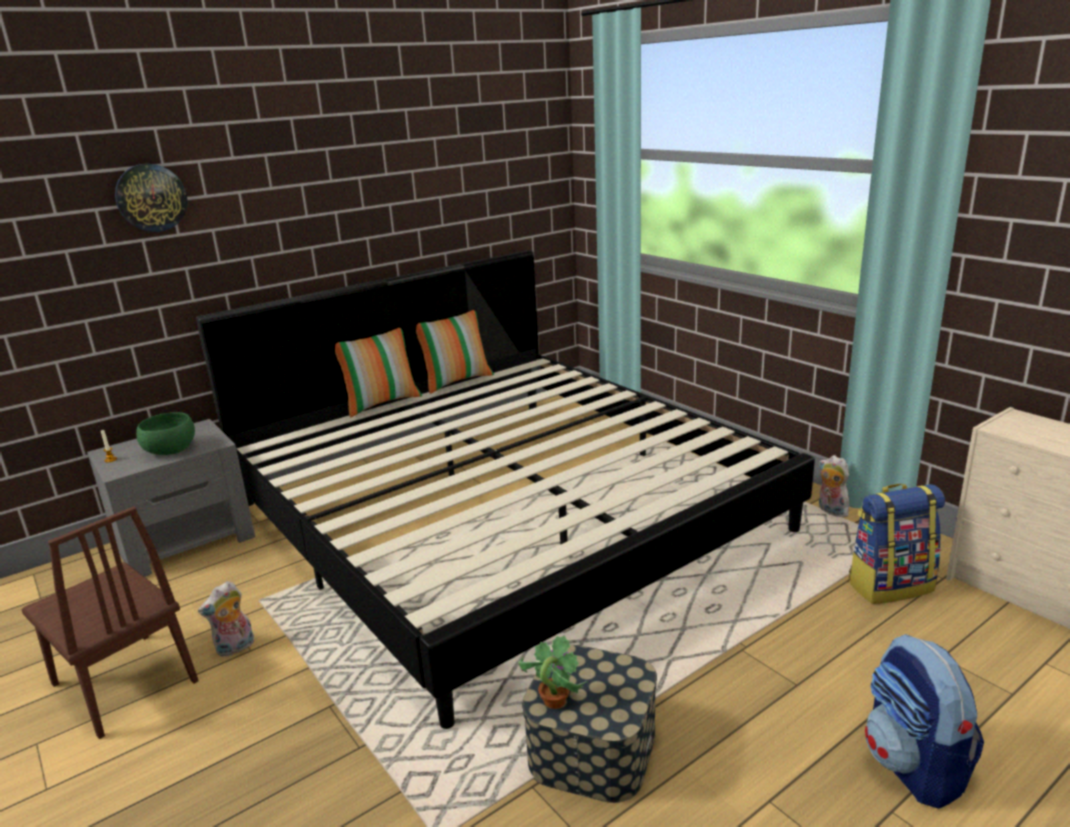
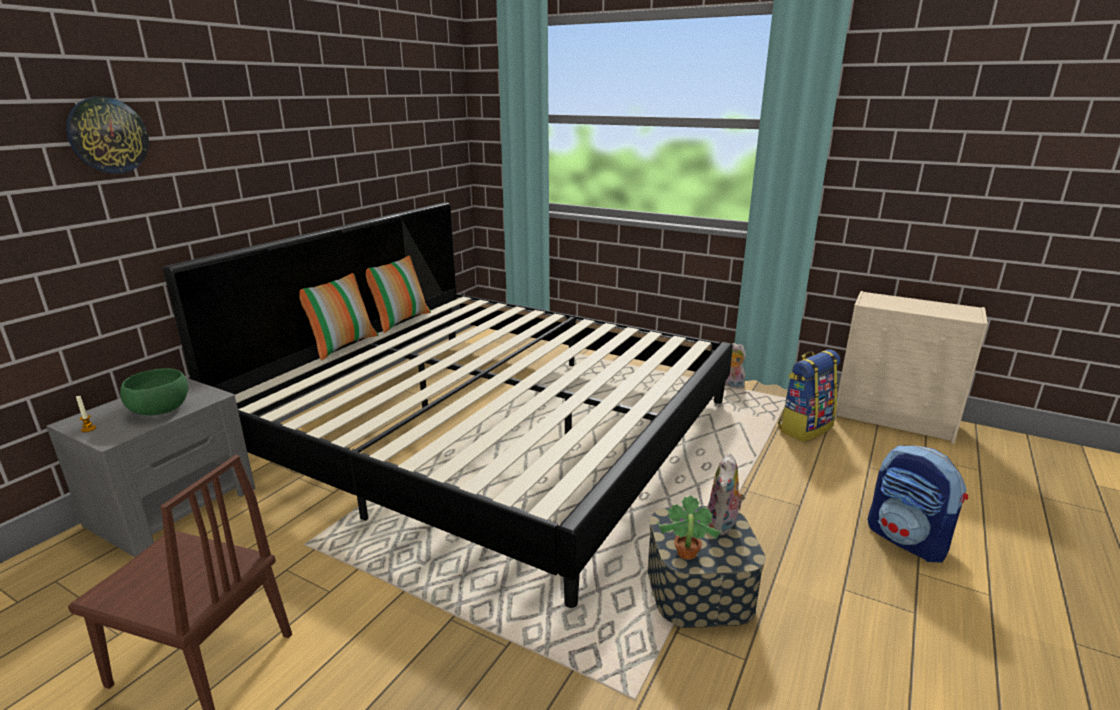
camera: 25 degrees left, 0 degrees up
(235, 648) = (311, 593): plush toy -> plush toy (722, 525)

